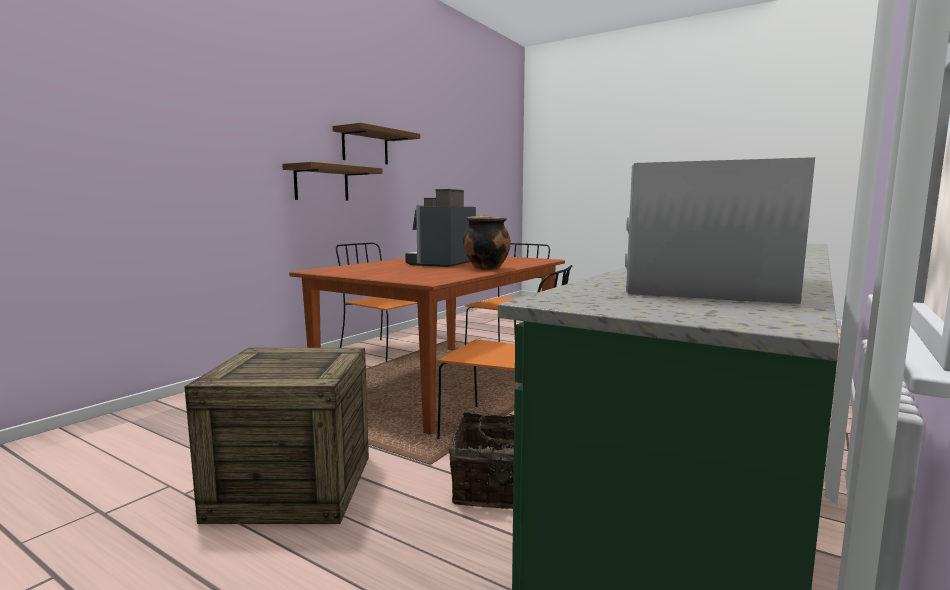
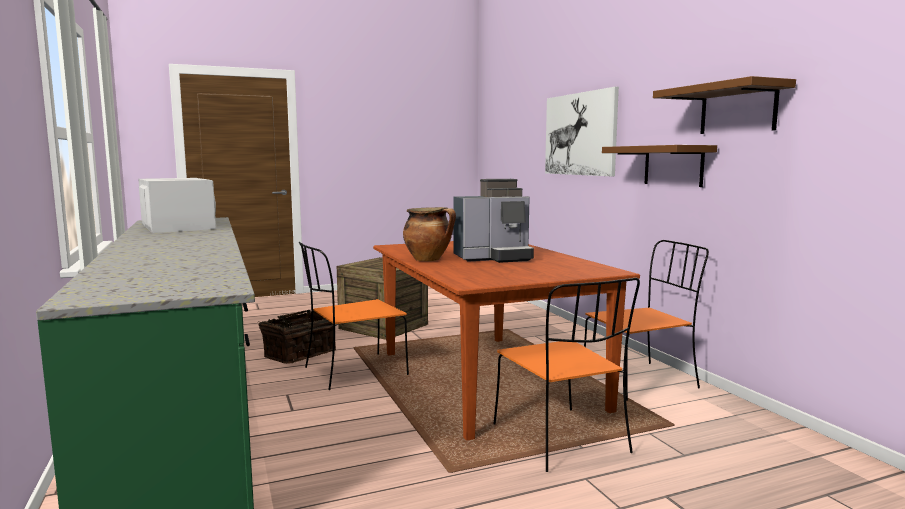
camera: 125 degrees right, 0 degrees up
(179, 135) = (580, 134): none -> picture
(442, 264) = (494, 258): coffee machine -> coffee machine turned 105 degrees clockwise

